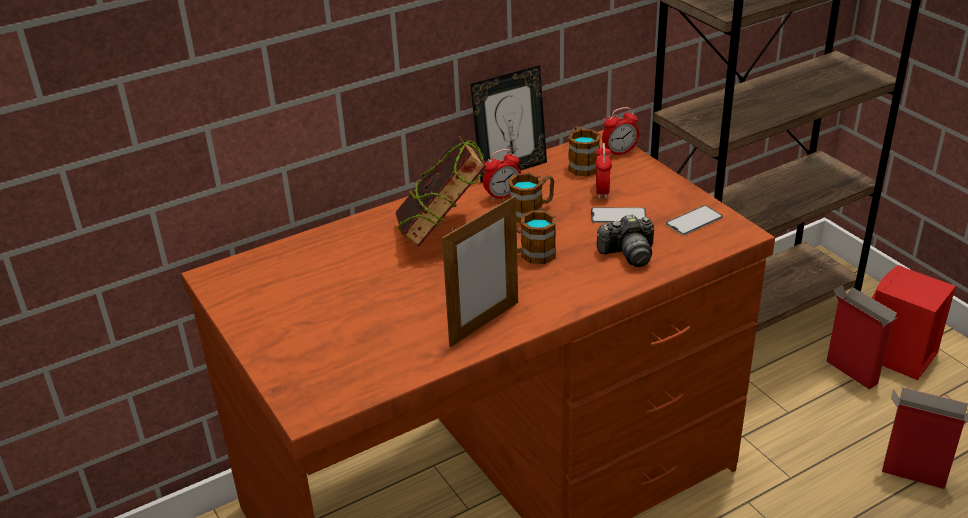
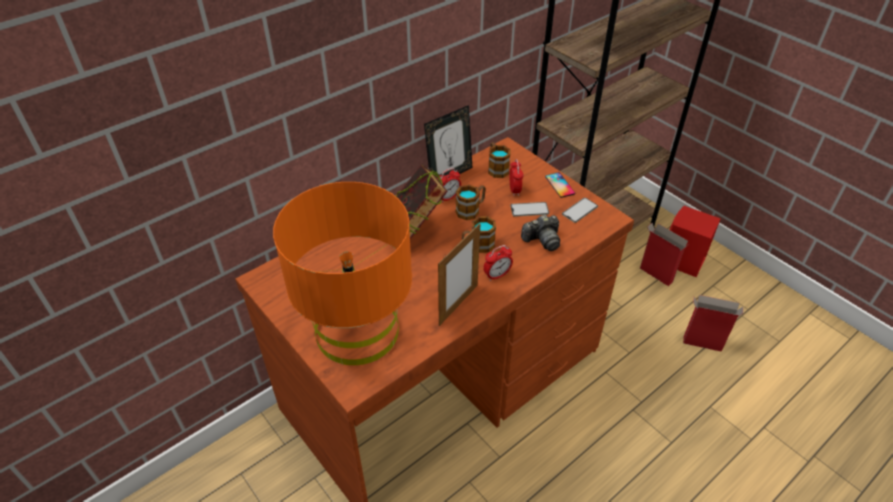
camera: 10 degrees left, 10 degrees up
(330, 345) = (356, 331): none -> orange table lamp
(619, 152) = (519, 156): alarm clock -> alarm clock (497, 275)
(671, 189) = (559, 185): none -> phone

